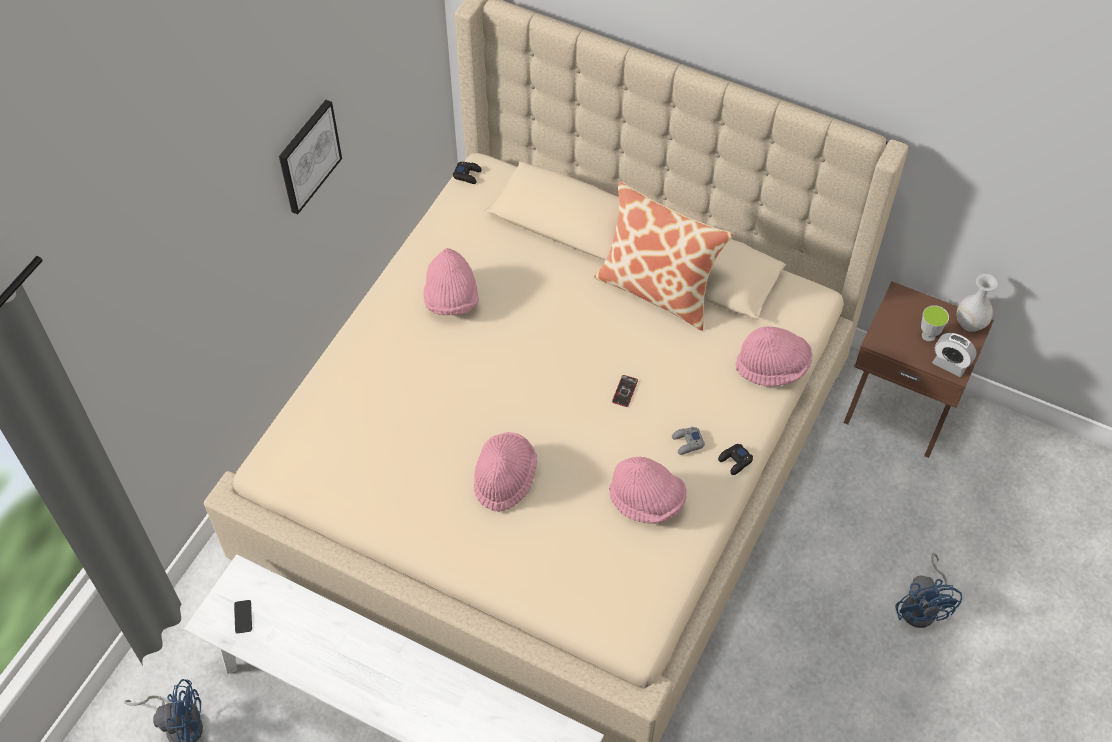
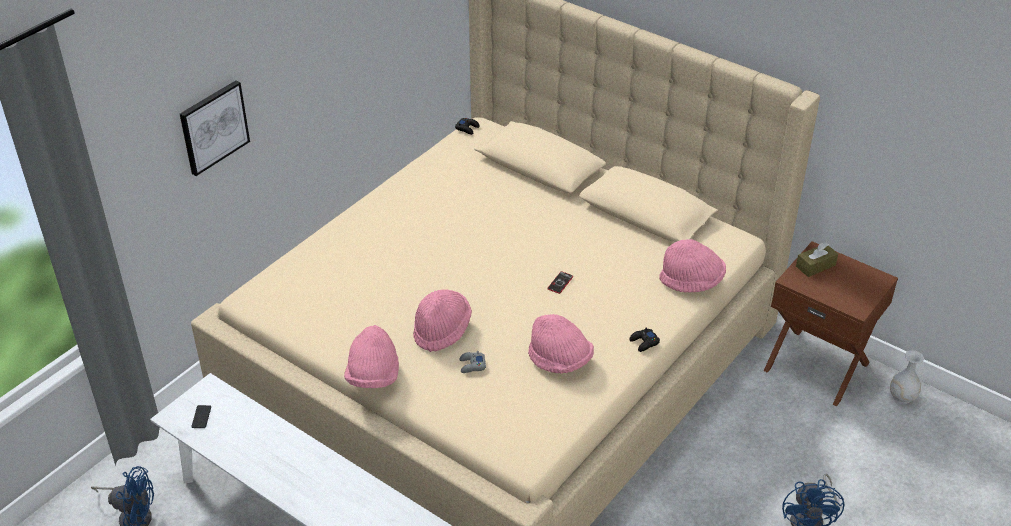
camera: 10 degrees right, 15 degrees down
(308, 156) = (329, 63): picture -> picture (213, 127)
(451, 299) = (431, 206): pink hat -> pink hat (373, 376)
(658, 290) = (605, 219): pillow -> none
(687, 443) = (605, 324): grey game controller -> grey game controller (472, 365)
(901, 316) = (815, 266): none -> brown tissue box
(928, 335) = (837, 282): cup -> none
(950, 364) = (852, 304): alarm clock -> none
(970, 323) = (876, 277): white vase -> white vase (902, 397)

